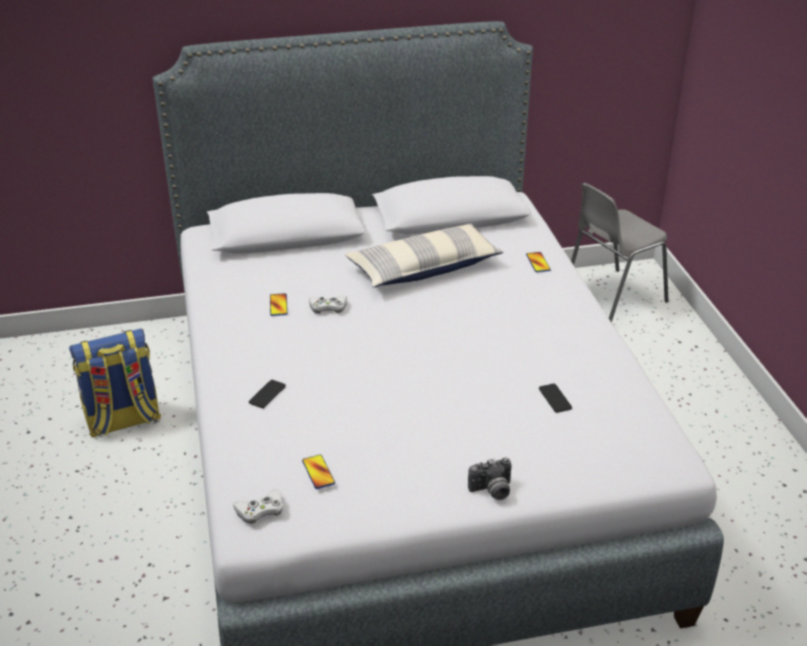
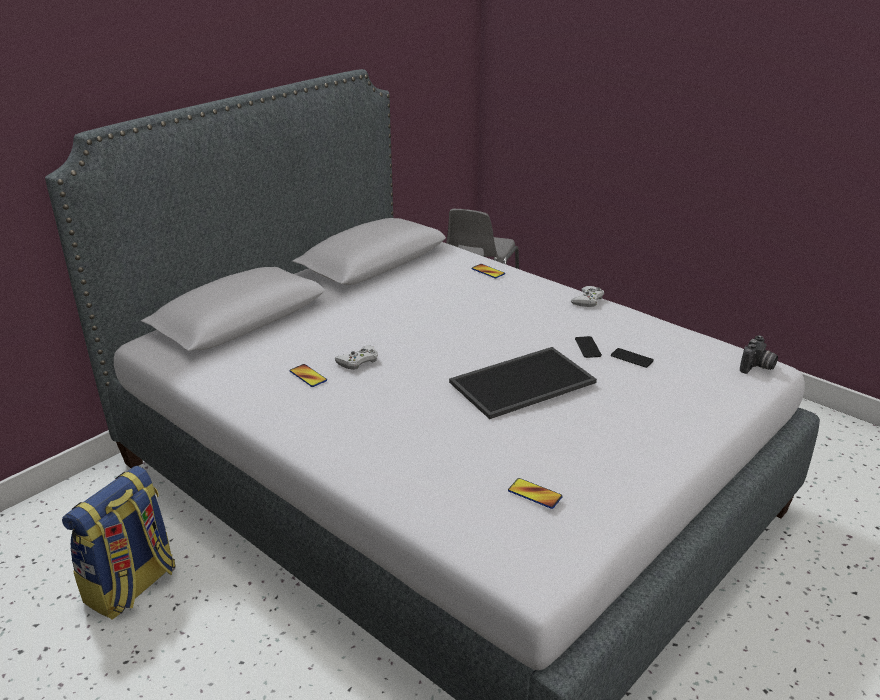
camera: 35 degrees left, 5 degrees down
(260, 510) = (526, 552): white game controller -> white game controller (588, 300)
(267, 394) = (397, 452): phone -> phone (587, 347)
(424, 268) = (402, 304): pillow -> none
(429, 378) = (522, 381): none -> tray
(492, 491) = (683, 443): camera -> camera (757, 367)

